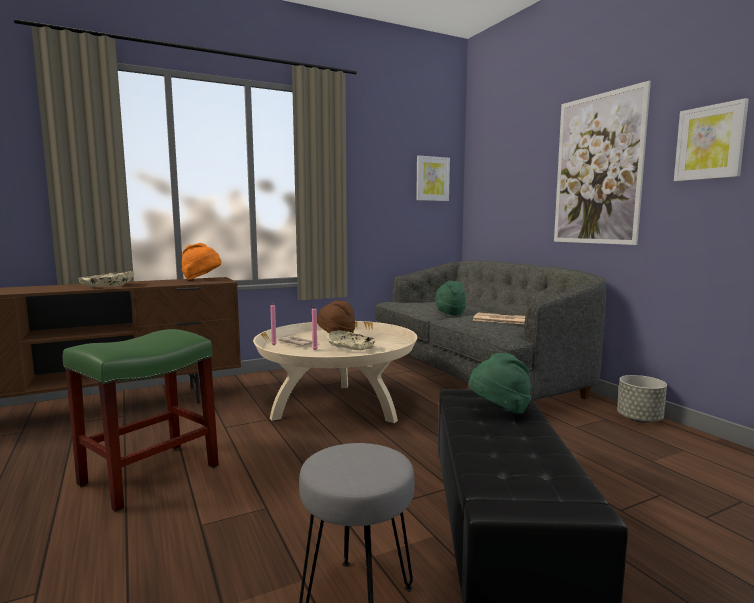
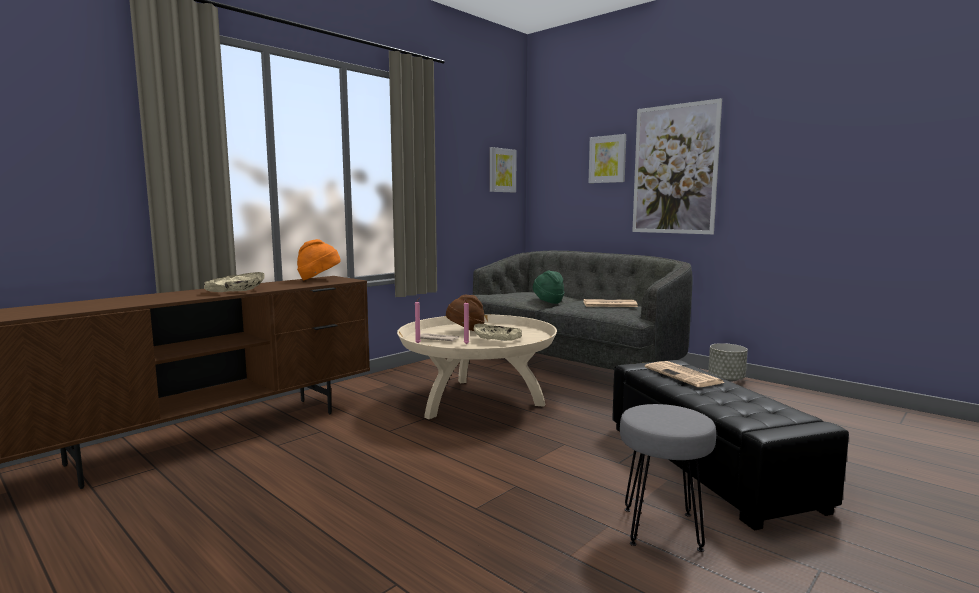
camera: 20 degrees left, 0 degrees up
(151, 474) = (371, 480): green stool -> none
(499, 411) = (684, 375): green hat -> newspaper
(710, 142) = (774, 153): picture -> picture (607, 159)

